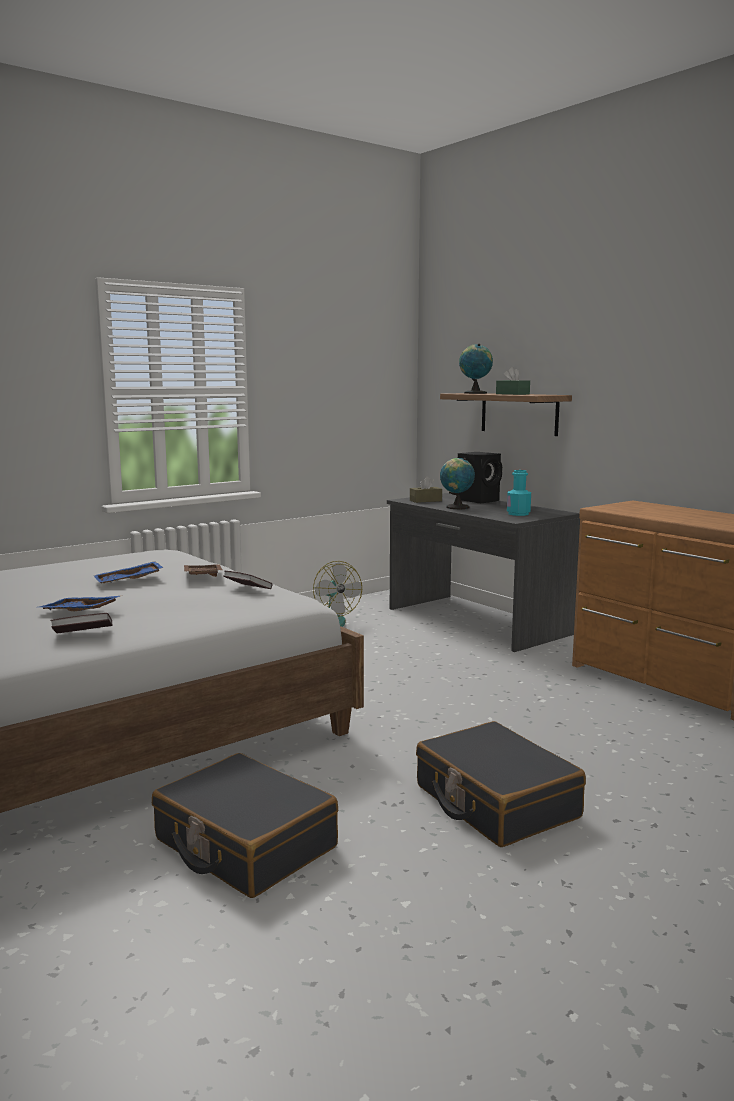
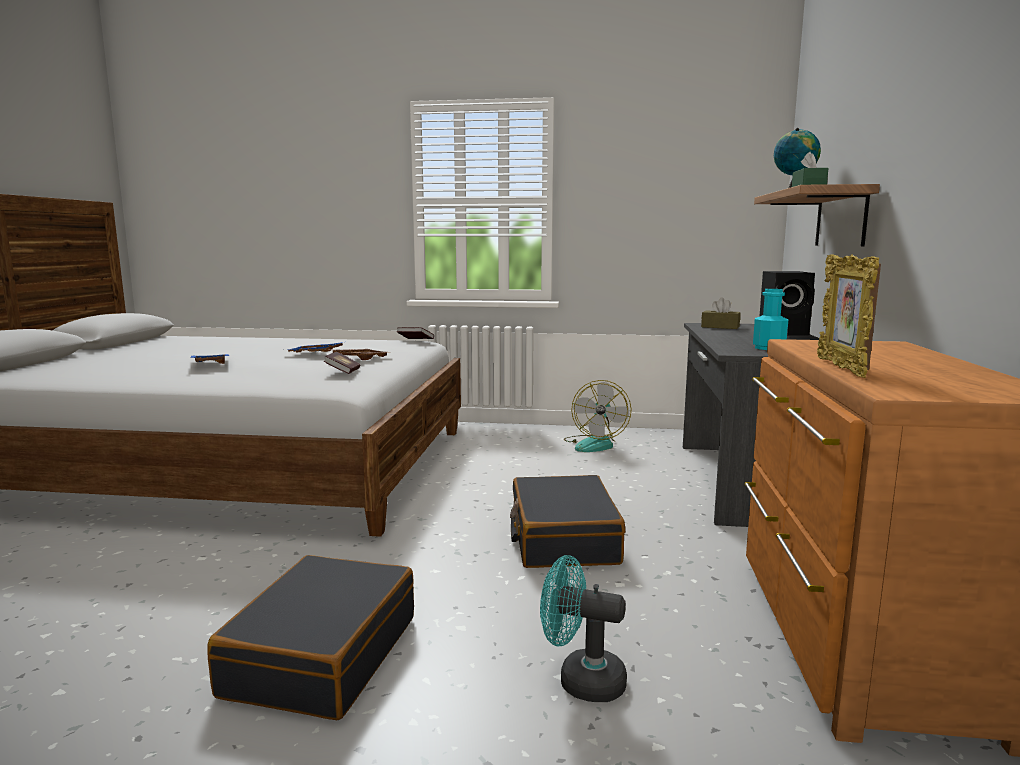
camera: 45 degrees right, 0 degrees up
(83, 635) = (156, 377): book -> book (415, 341)
(244, 844) = (126, 583): black suitcase -> black suitcase (562, 539)
(456, 507) = (724, 335): globe -> none
(625, 747) = (581, 680): none -> turquoise fan
(685, 521) = (841, 368): none -> picture frame

